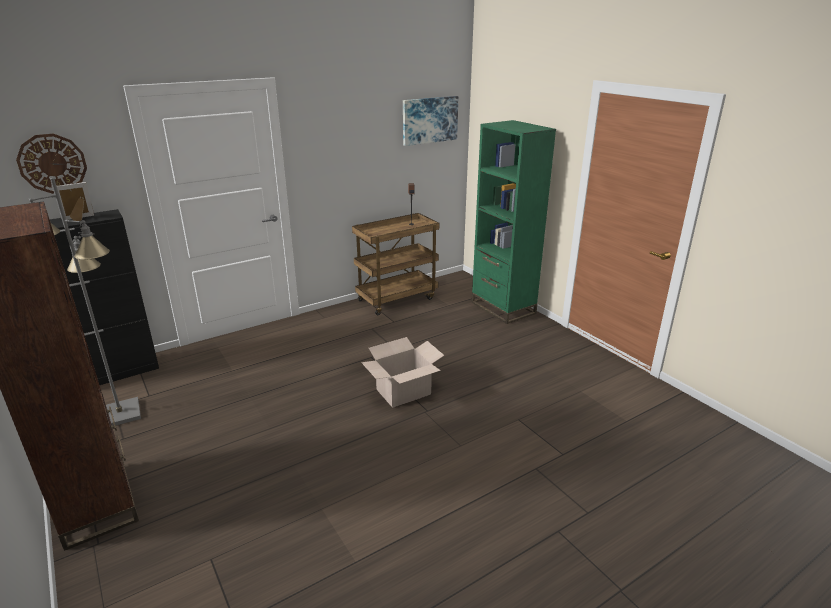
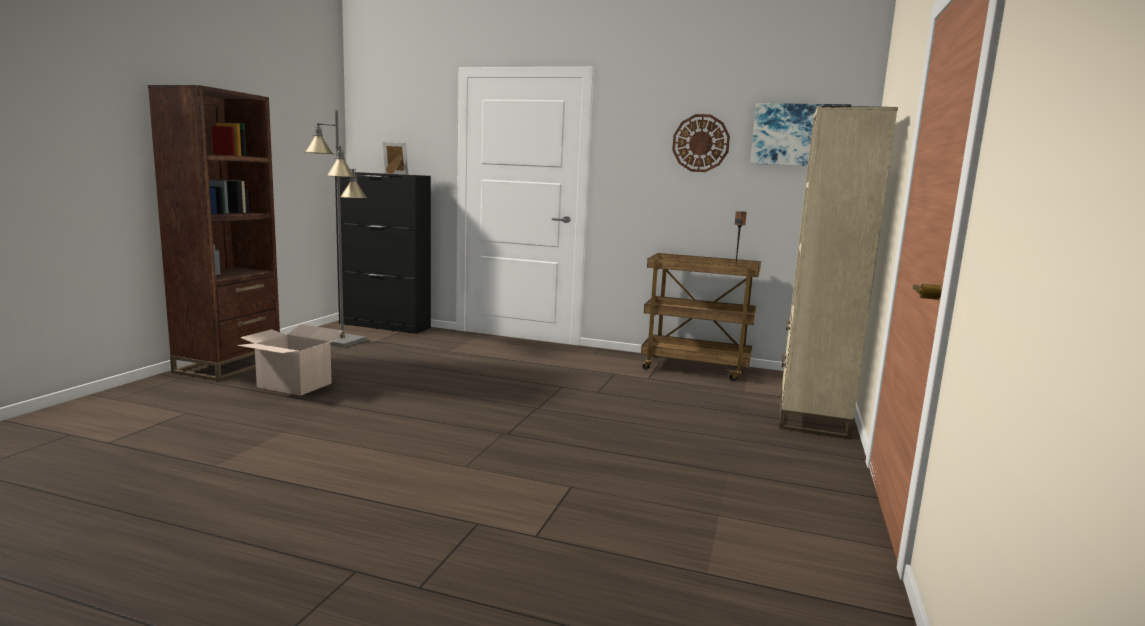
camera: 50 degrees right, 15 degrees down
(52, 163) = (398, 128): wall clock -> wall clock (700, 143)
(403, 391) = (524, 414): cardboard box -> cardboard box (295, 385)
(503, 308) = (812, 418): green bookcase -> beige bookcase

